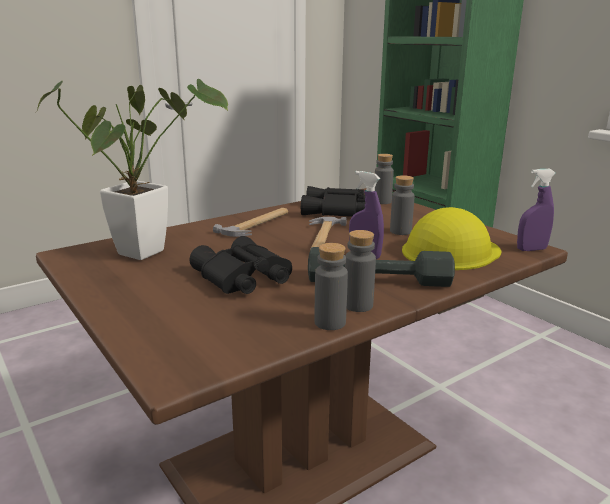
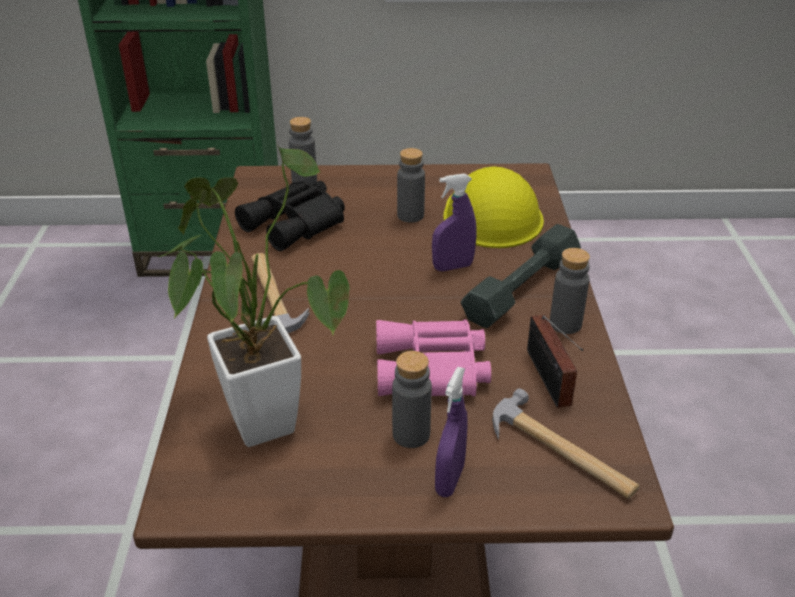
camera: 55 degrees left, 15 degrees up
(242, 278) = (433, 370): black binoculars -> pink binoculars
(278, 316) = (549, 381): none -> radio
(322, 237) = (371, 269): hammer -> hammer (560, 452)
(330, 322) = (588, 356): grey bottle -> grey bottle (411, 434)
(531, 249) = (530, 176): purple spray bottle -> purple spray bottle (450, 480)

